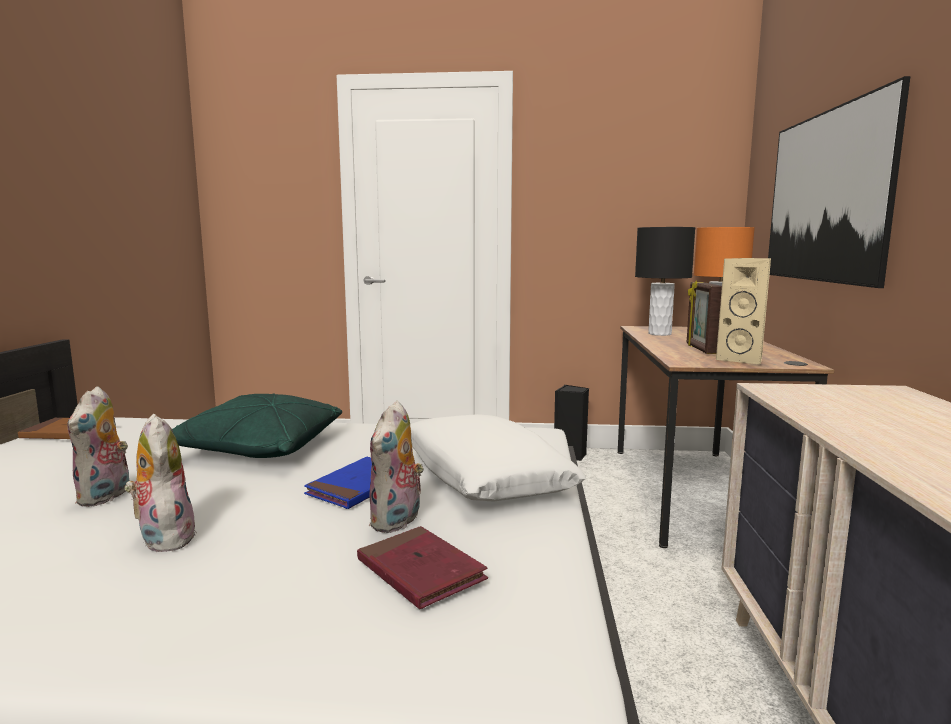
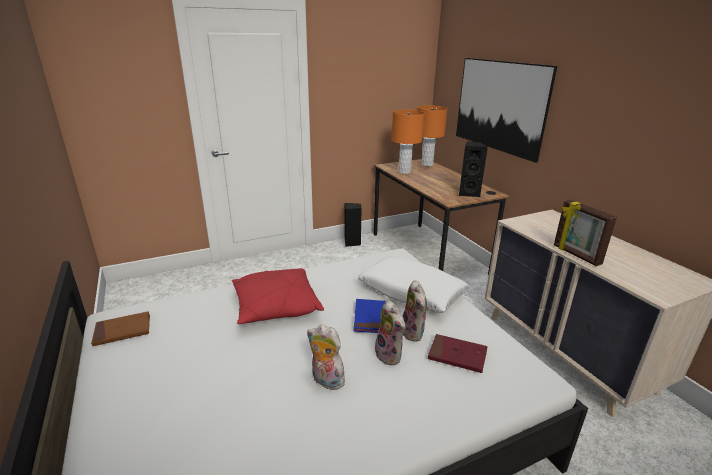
camera: 30 degrees left, 15 degrees up
(106, 497) = (250, 369): plush toy -> plush toy (390, 355)
(258, 449) = (276, 307): green pillow -> red pillow
(659, 334) = (404, 172): black table lamp -> orange table lamp
(700, 349) = (441, 186): picture frame -> picture frame (576, 255)
(743, 359) = (468, 193): beige speaker -> black speaker

